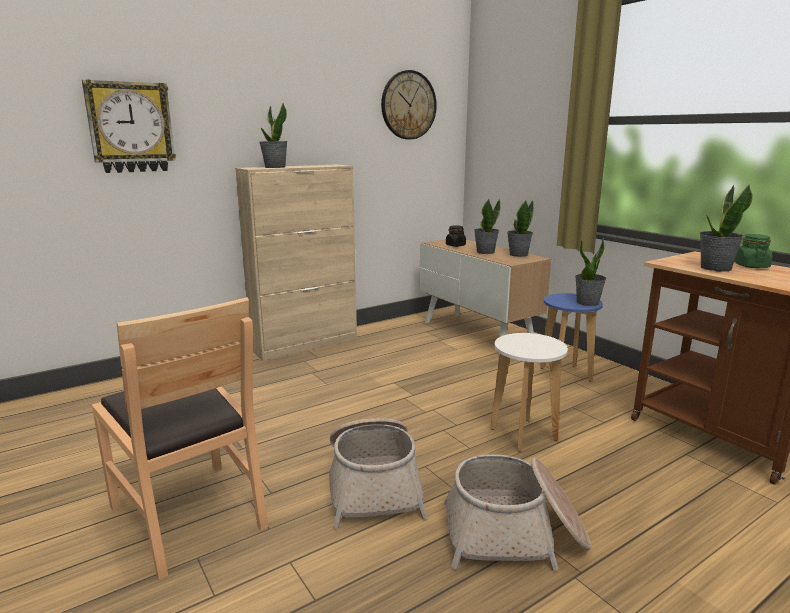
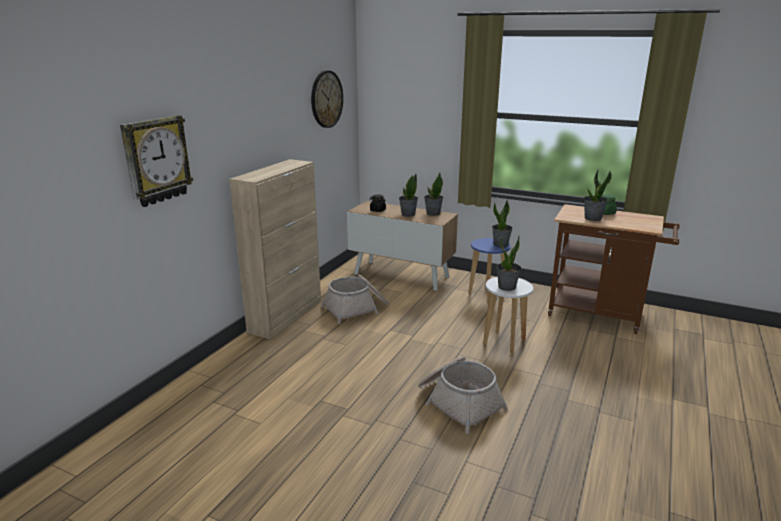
camera: 30 degrees left, 5 degrees up
(189, 515) = (373, 462): brown chair -> none
(275, 167) = (263, 174): potted plant -> potted plant (507, 287)
(514, 535) = (556, 402): basket -> basket (356, 309)

